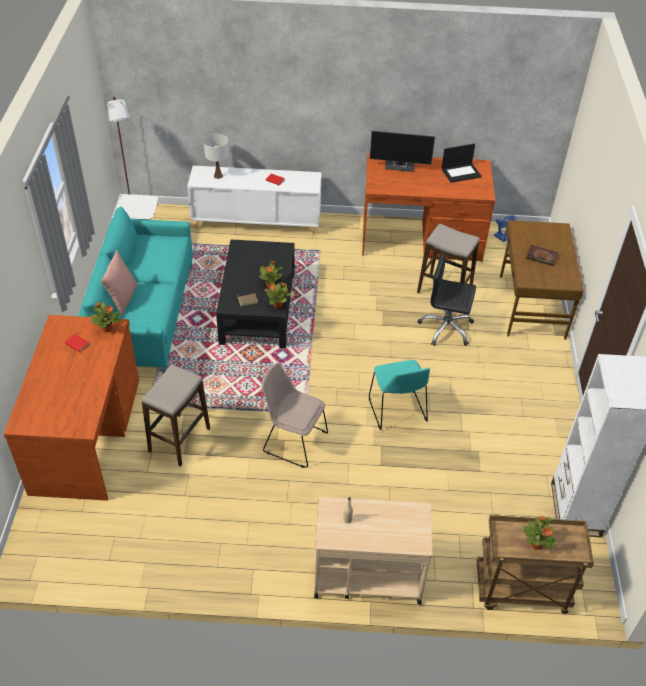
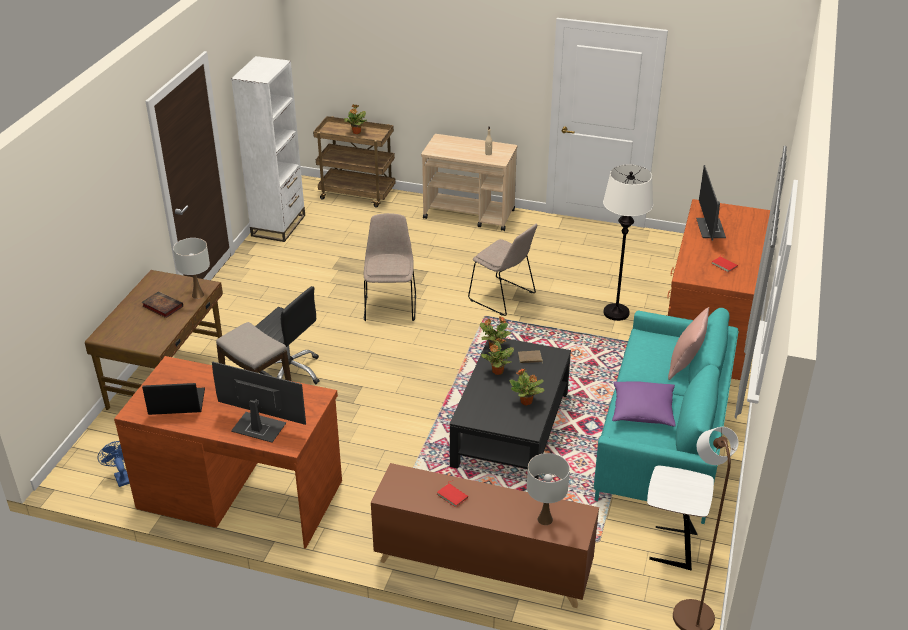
camera: 165 degrees left, 10 degrees down
(81, 391) = (711, 229): none -> monitor
(107, 328) = (694, 274): potted plant -> potted plant (526, 402)
(158, 258) = (642, 411): none -> purple pillow
(180, 440) = (616, 312): stool -> white floor lamp
(257, 222) = (482, 566): white cabinet -> brown cabinet
(397, 411) = (390, 306): turquoise chair -> beige chair
(524, 271) = (198, 295): none -> white table lamp

